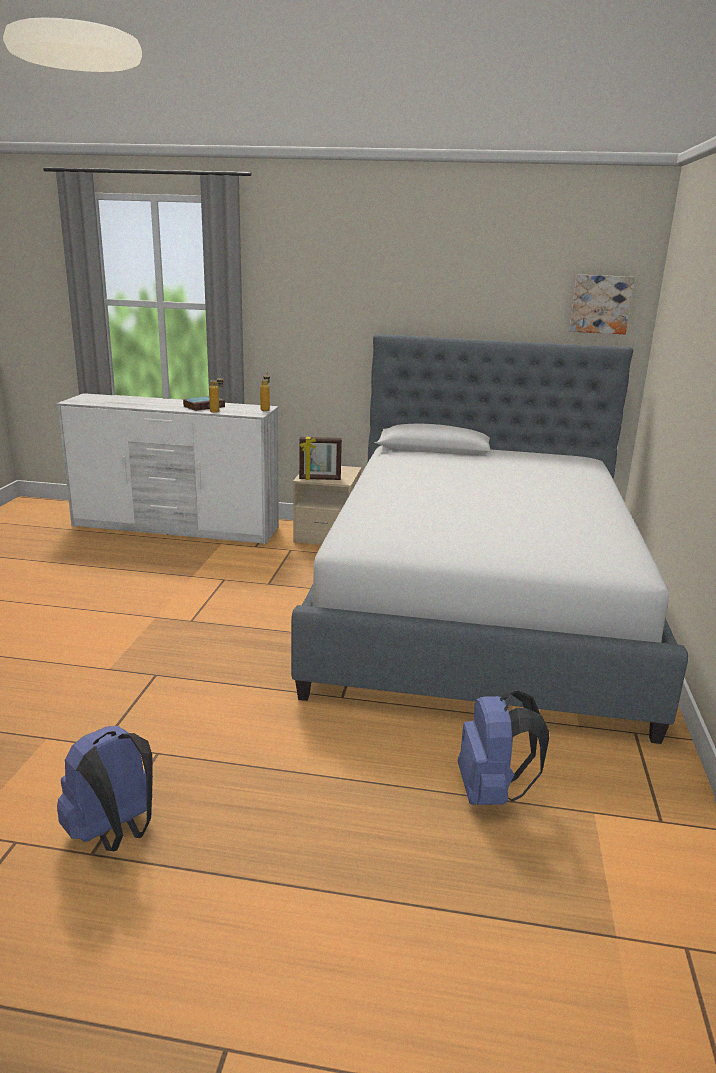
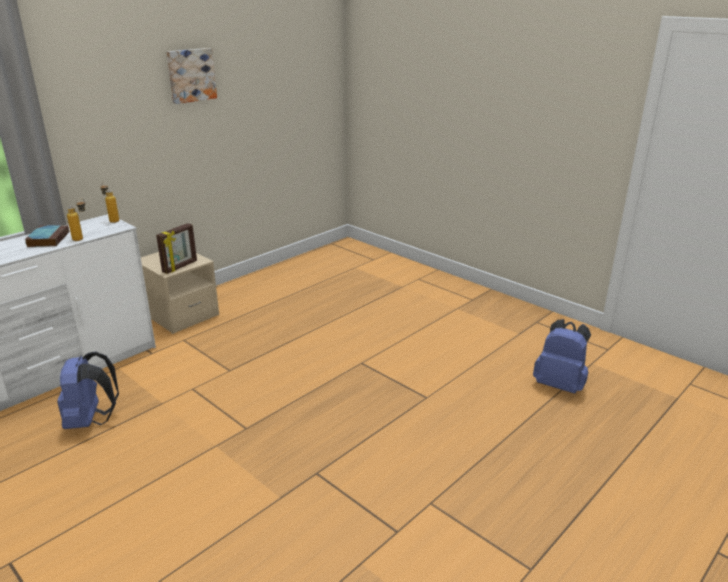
camera: 55 degrees left, 5 degrees up
(114, 833) = (514, 551): blue backpack -> blue backpack (91, 420)
(478, 608) = (368, 307): bed -> none
(600, 304) = (318, 65): picture -> picture (191, 75)

